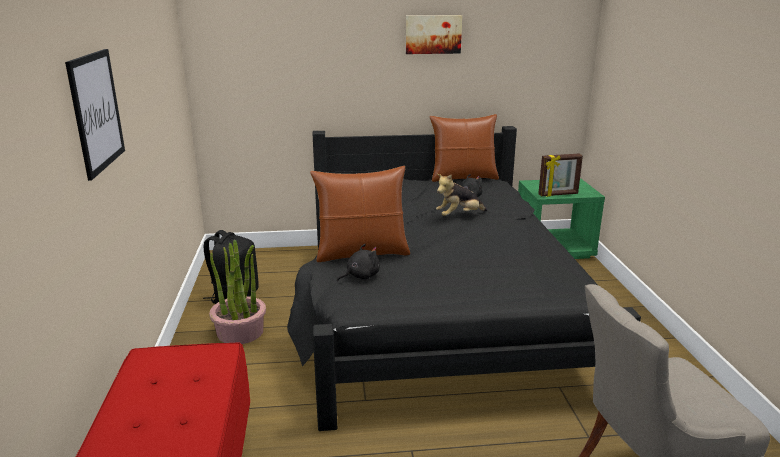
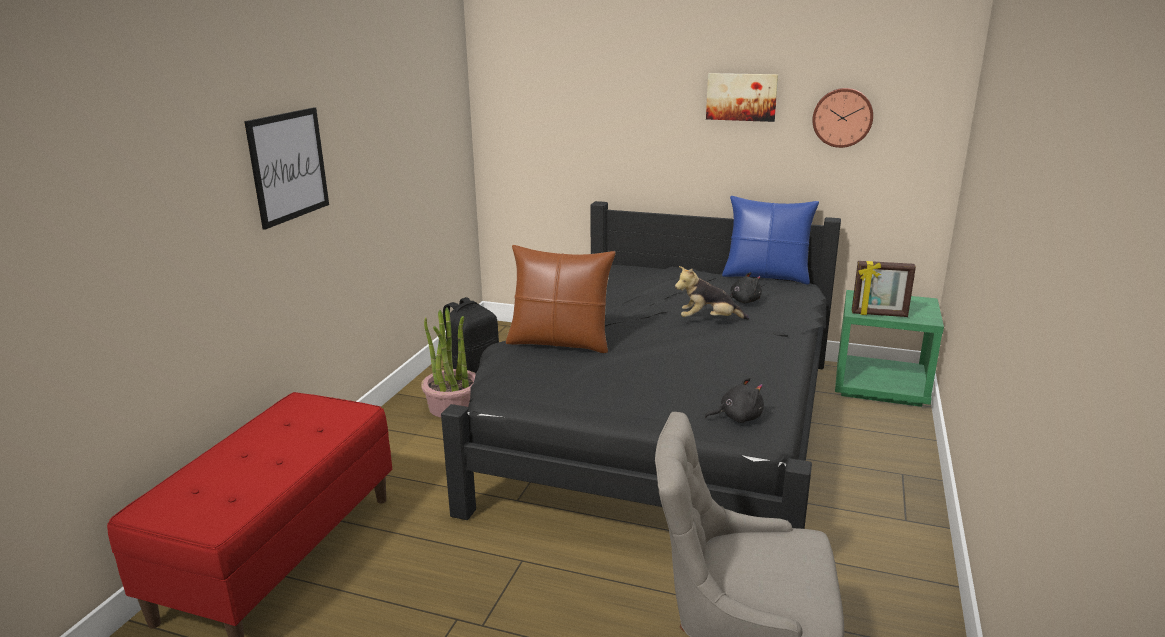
camera: 25 degrees right, 0 degrees up
(360, 276) = (534, 366): black plush toy -> black plush toy (737, 417)
(463, 177) = (766, 276): brown pillow -> blue pillow
(510, 47) = (842, 117): none -> wall clock

